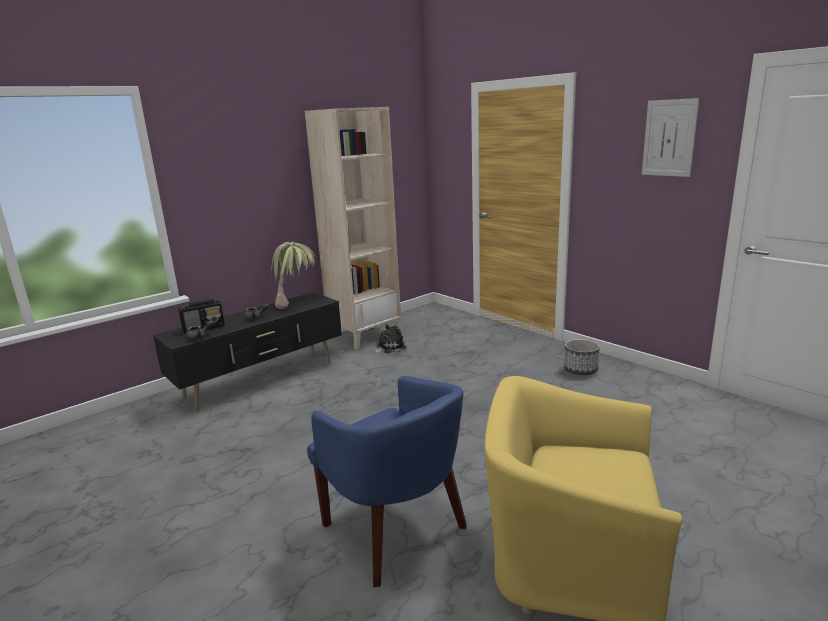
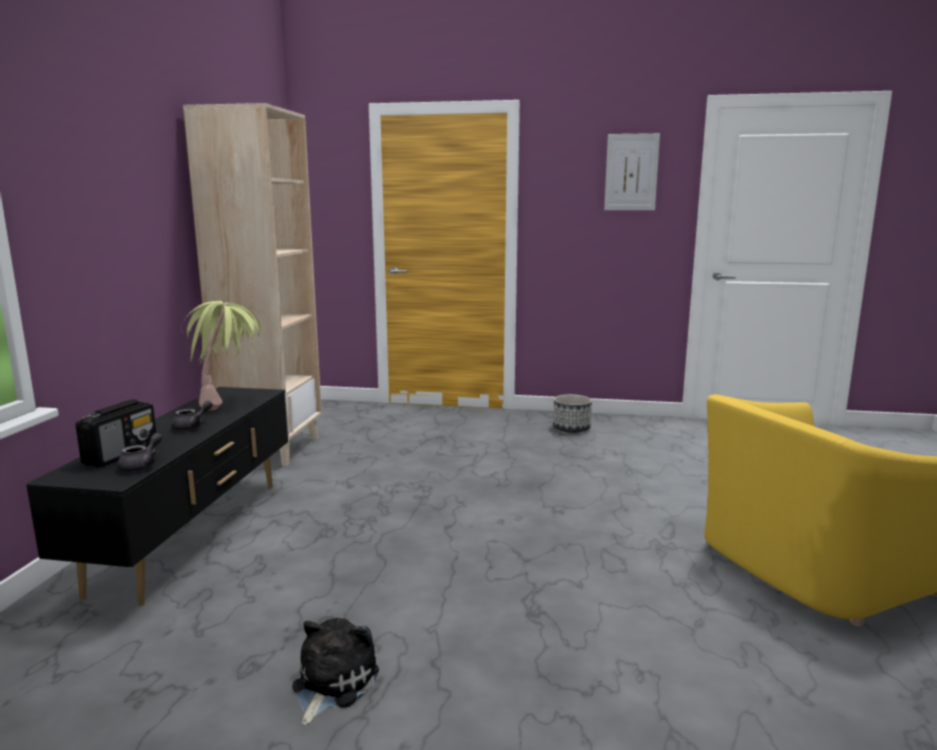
camera: 40 degrees left, 5 degrees down
(389, 347) = (330, 454): plush toy -> plush toy (332, 683)
(395, 531) = (656, 619): blue armchair -> none

